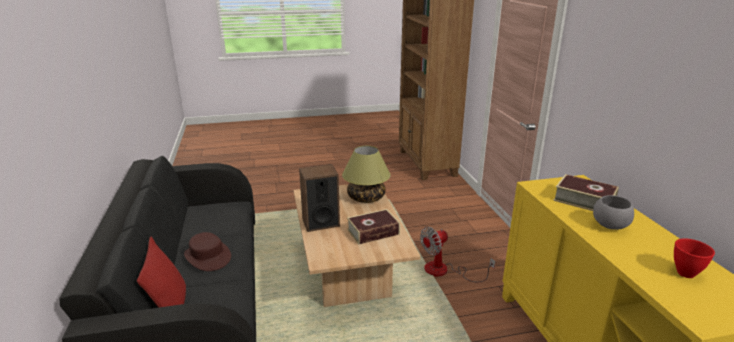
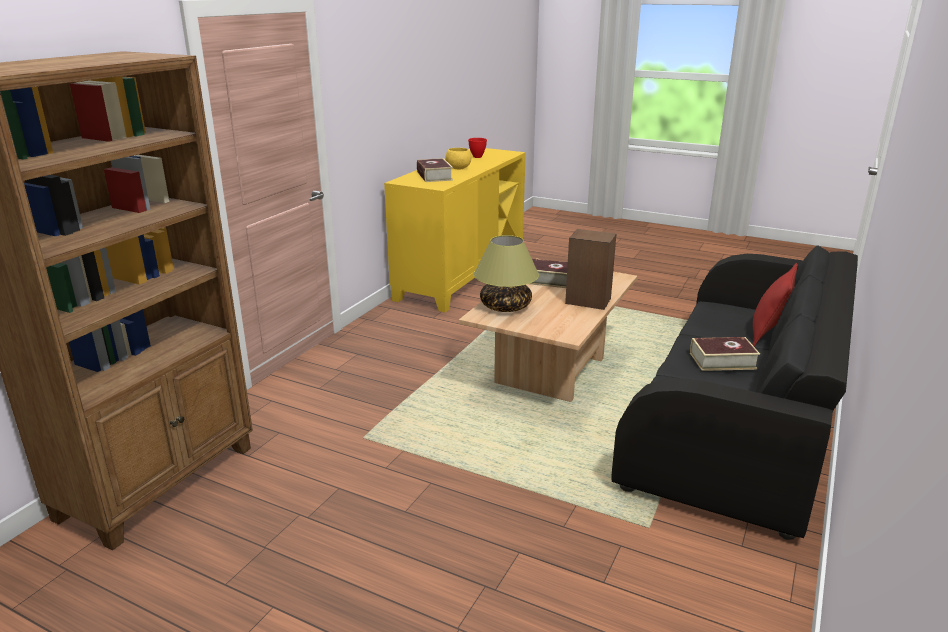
camera: 140 degrees left, 0 degrees up
(207, 256) = (722, 361): brown hat -> book
(444, 271) = (455, 341): fan -> none
(609, 226) = (458, 169): grey bowl -> yellow bowl

